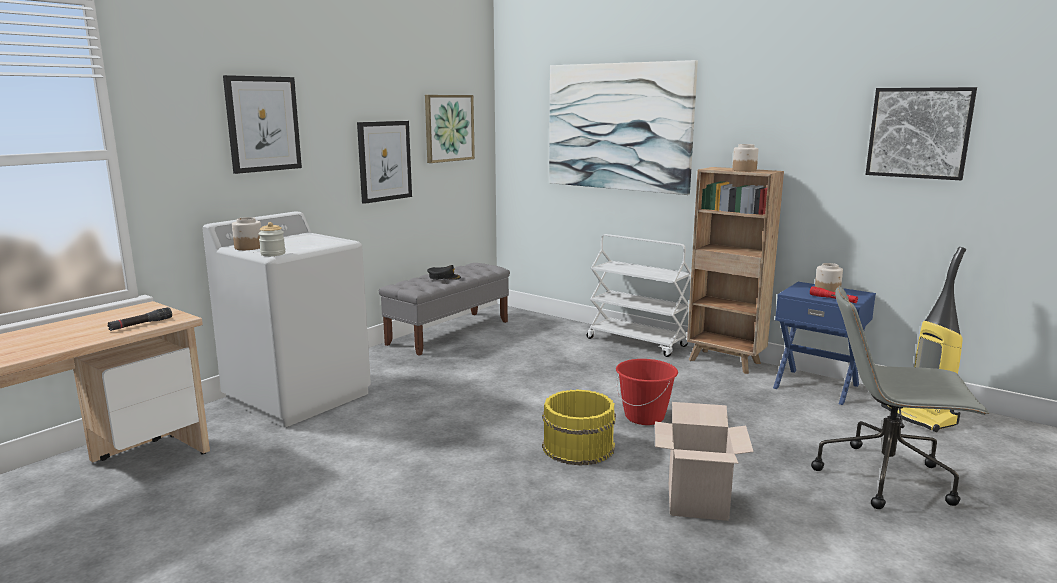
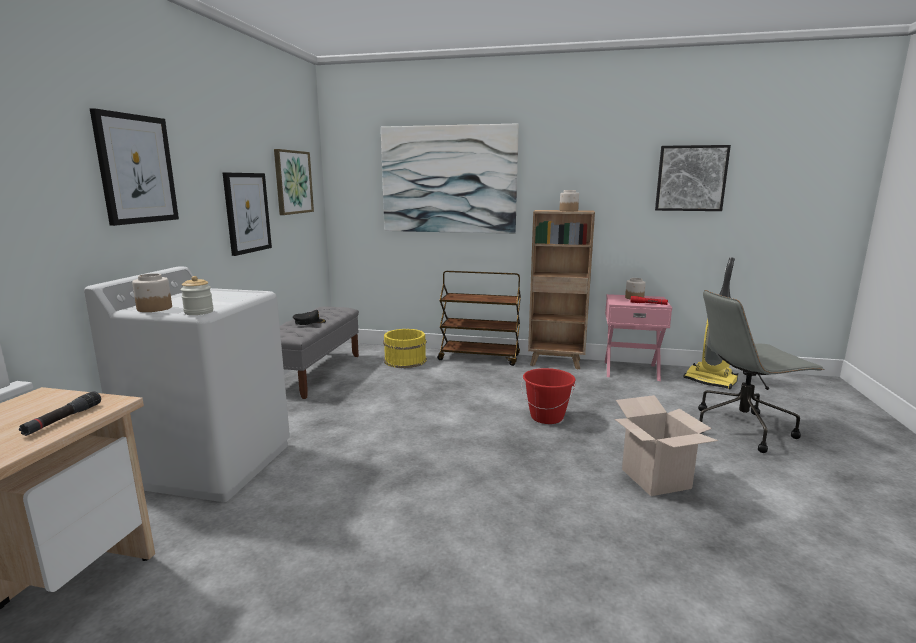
camera: 25 degrees left, 0 degrees up
(577, 446) = (523, 454): yellow bucket -> yellow bucket (404, 360)
(637, 342) = (480, 357): white cart -> brown cart
(816, 386) = (631, 370): blue nightstand -> pink nightstand

